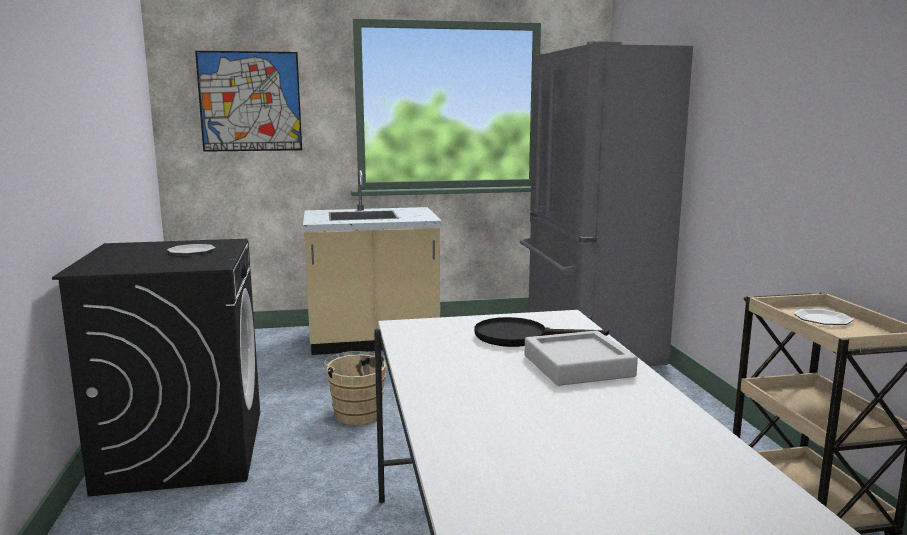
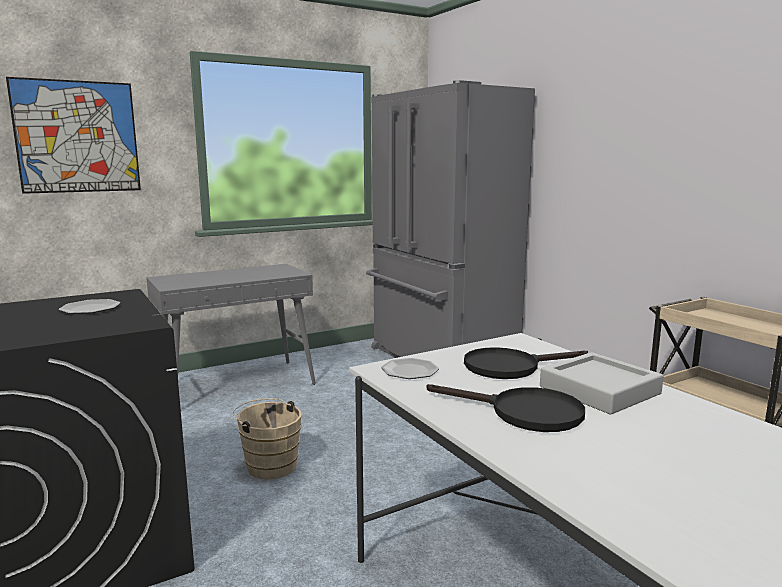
camera: 20 degrees left, 0 degrees up
(373, 342) = (238, 385): beige counter -> grey console table
(478, 373) = (523, 413): none -> black frying pan
(822, 319) = (724, 320): plate -> plate (410, 371)

